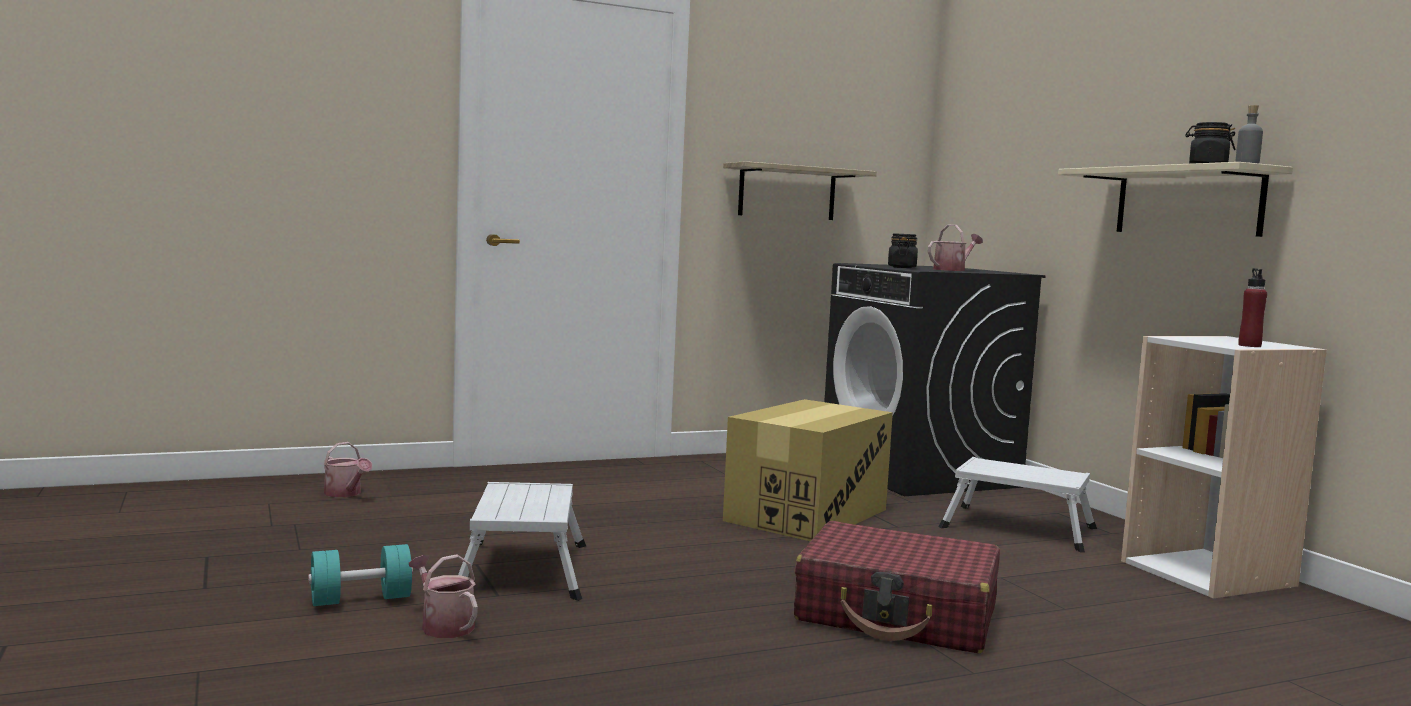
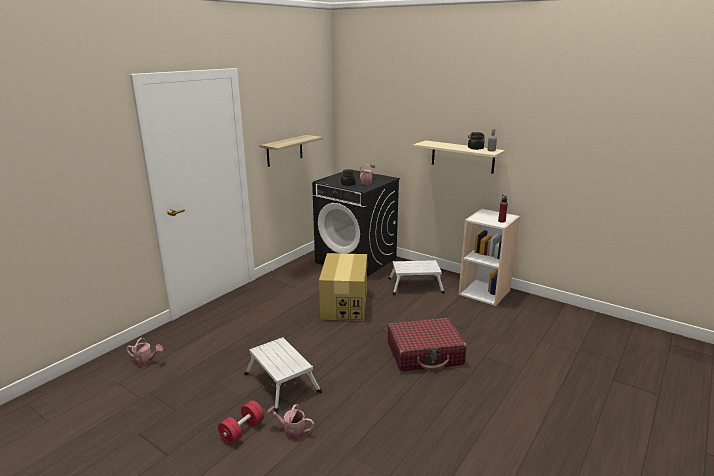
camera: 30 degrees left, 15 degrees up
(361, 599) = (242, 430): turquoise dumbbell -> red dumbbell

